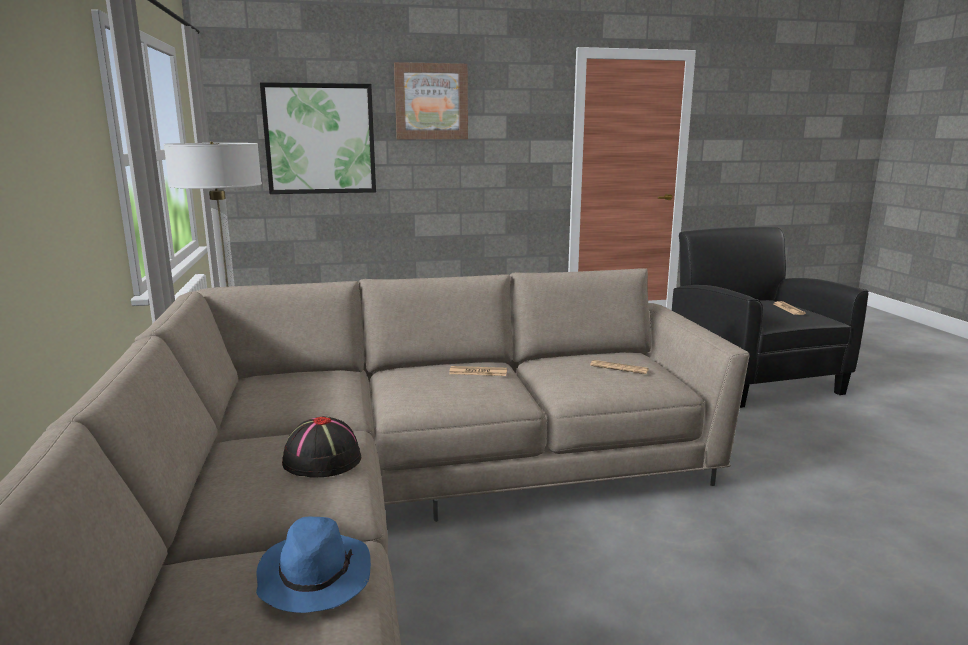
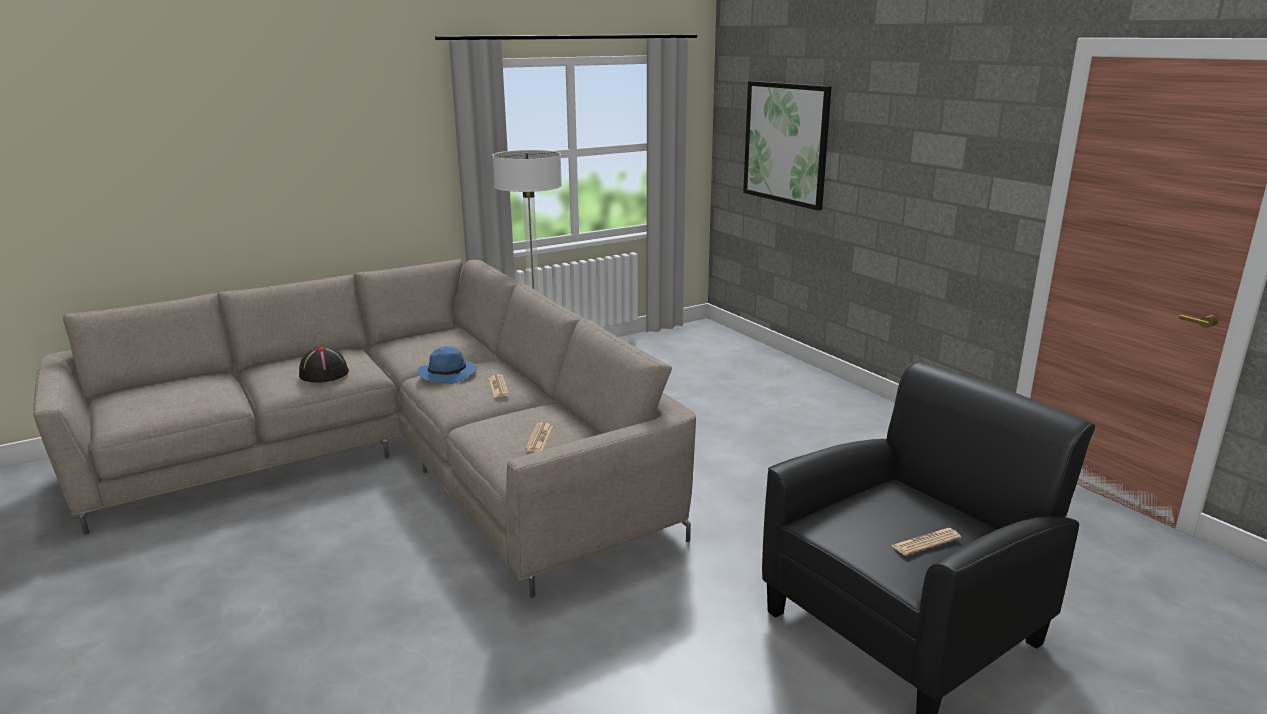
camera: 70 degrees right, 5 degrees up
(314, 577) = (198, 398): blue hat -> blue hat (448, 374)
(431, 101) = (883, 111): picture -> none

